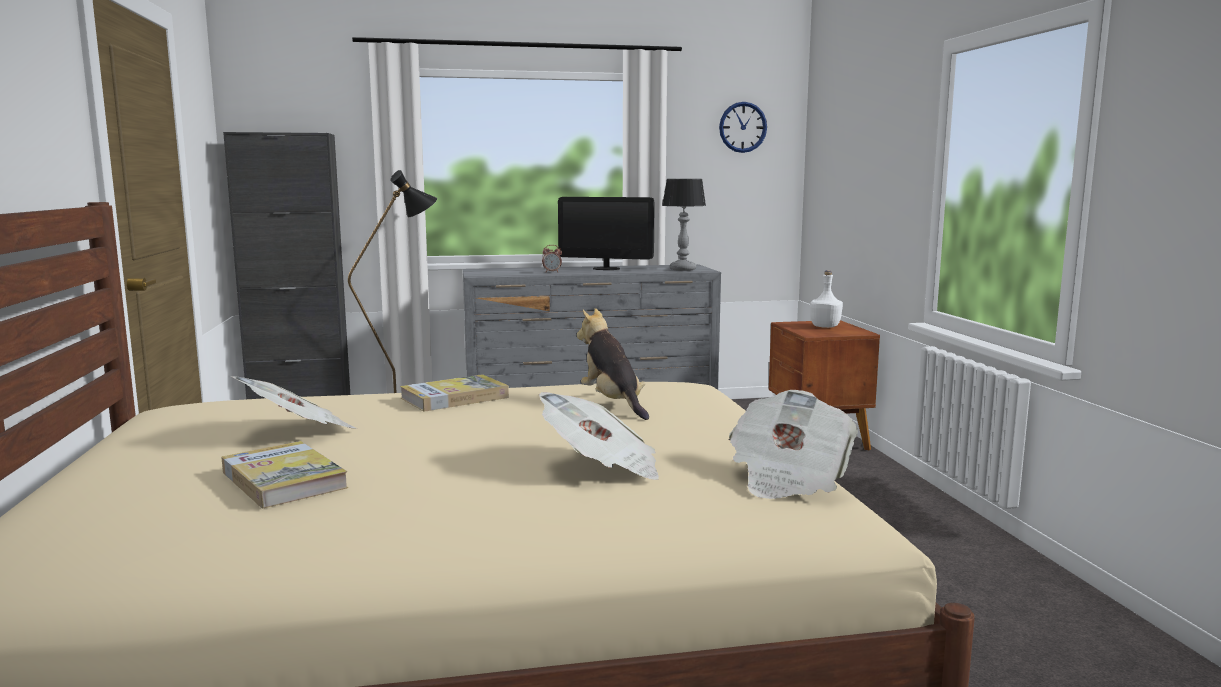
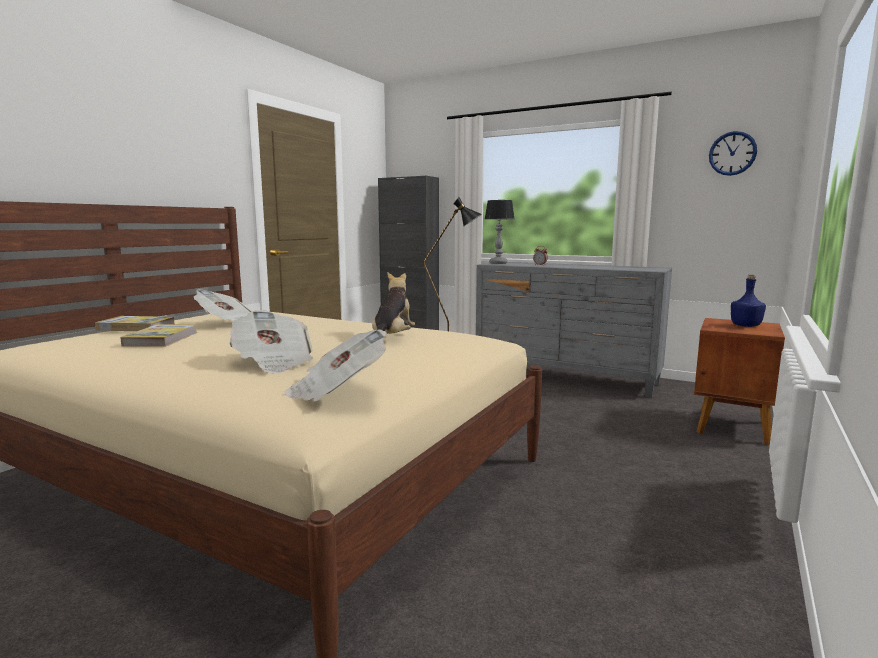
camera: 40 degrees right, 0 degrees up
(454, 398) = (332, 322): book -> book (136, 327)
(606, 268) = (585, 266): monitor -> none
(683, 269) = (640, 269): table lamp -> table lamp (498, 263)
(826, 326) = (746, 326): white bottle -> blue bottle

